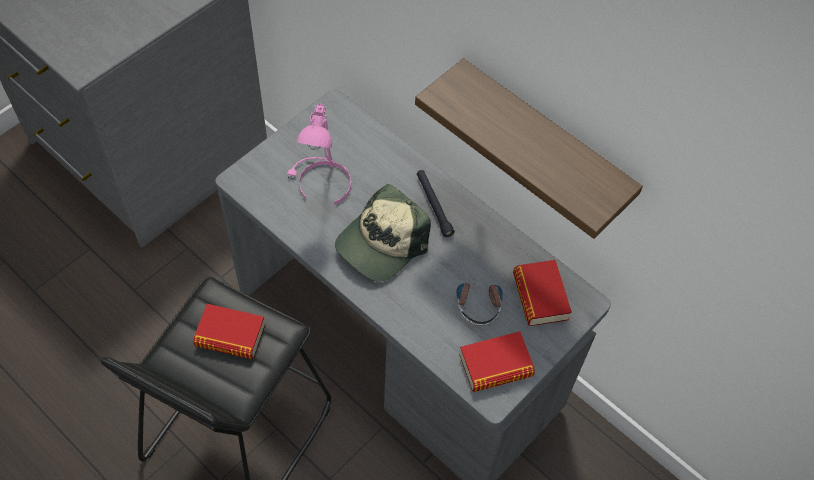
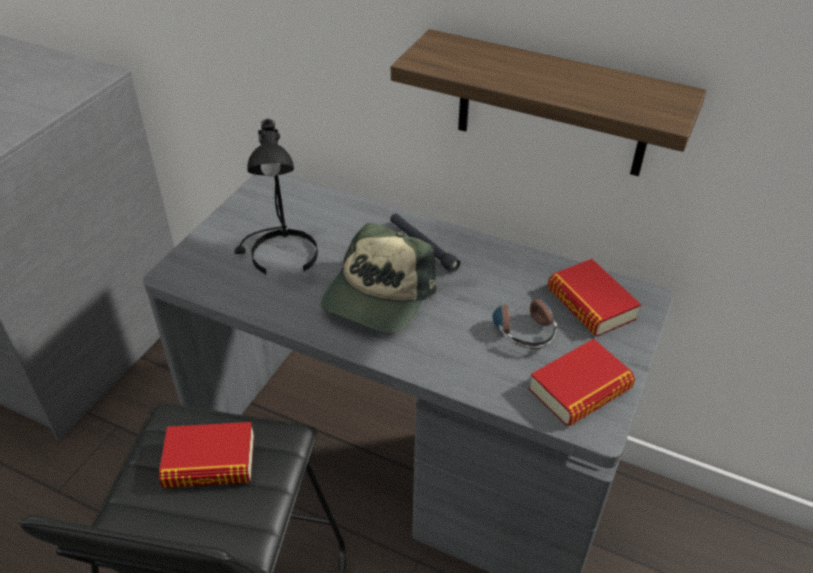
camera: 15 degrees left, 15 degrees down
(321, 184) = (279, 255): pink table lamp -> black table lamp

